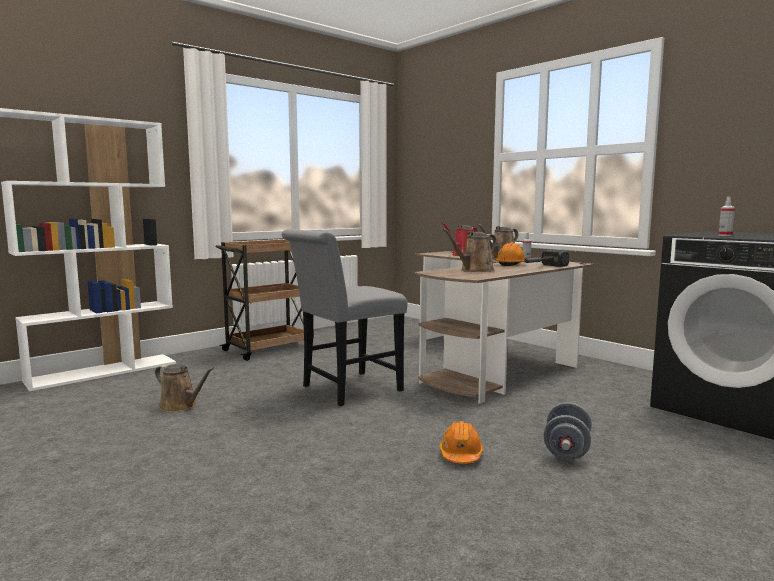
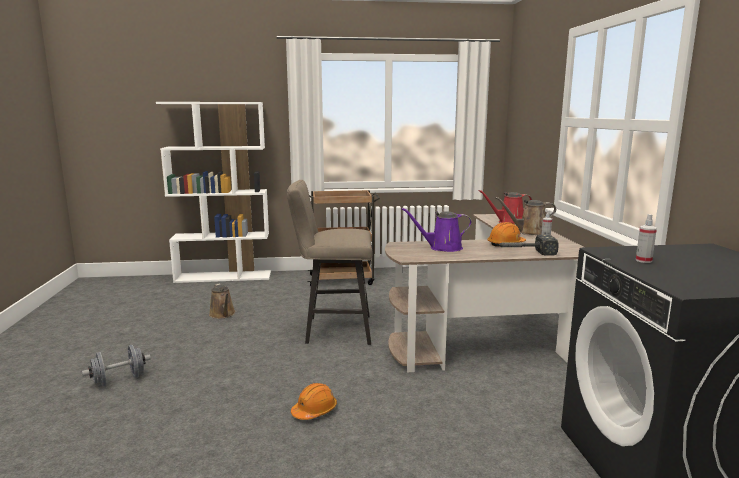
camera: 35 degrees right, 5 degrees up
(345, 390) = (333, 330): grey chair -> beige stool
(474, 270) = (442, 248): brown watering can -> purple watering can
(566, 450) = (396, 439): grey dumbbell -> grey dumbbell (119, 380)

